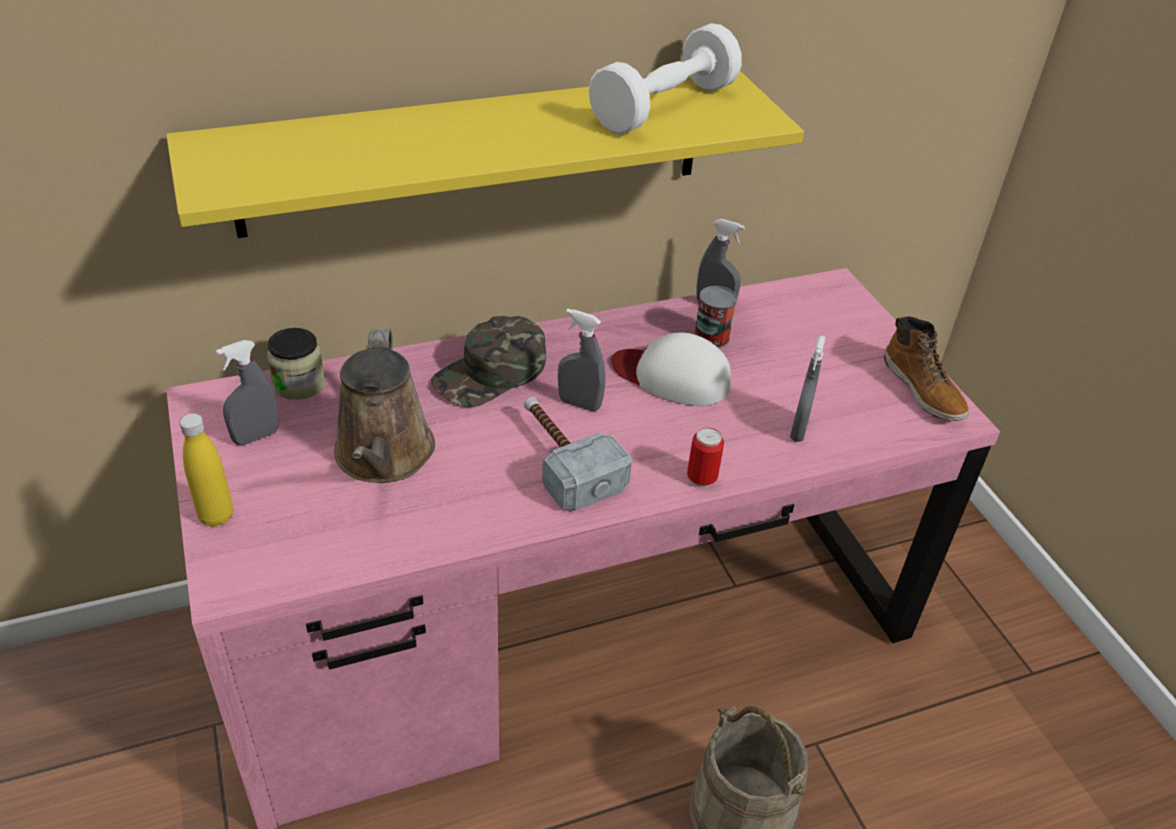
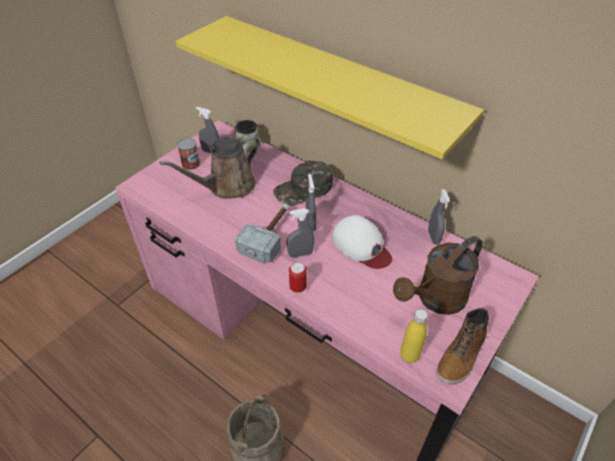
camera: 60 degrees right, 5 degrees up
(216, 516) = (165, 165): yellow bottle -> yellow bottle (409, 356)
(491, 373) = (304, 189): green cap -> green cap turned 45 degrees counterclockwise
(664, 107) = (402, 102): white dumbbell -> none
(672, 376) = (361, 245): white cap -> white cap turned 150 degrees clockwise
(711, 337) = (407, 246): can -> can (191, 164)
(798, 430) = (368, 310): grey spray bottle -> grey spray bottle (300, 254)
(824, 363) = (435, 300): none -> brown watering can

